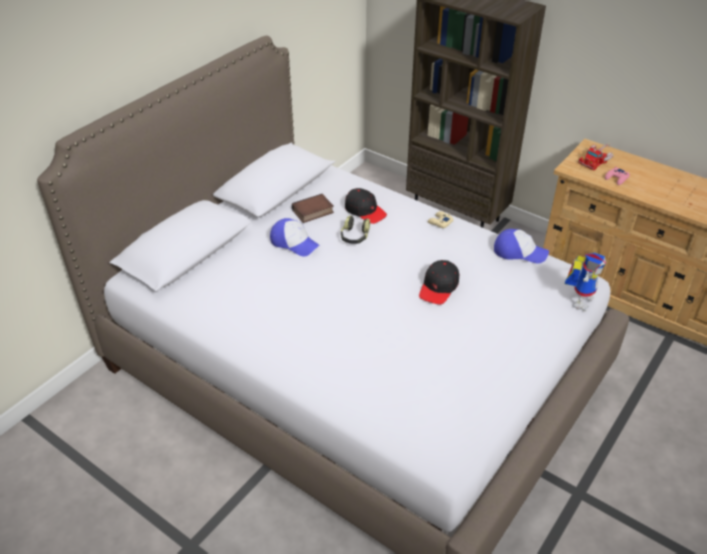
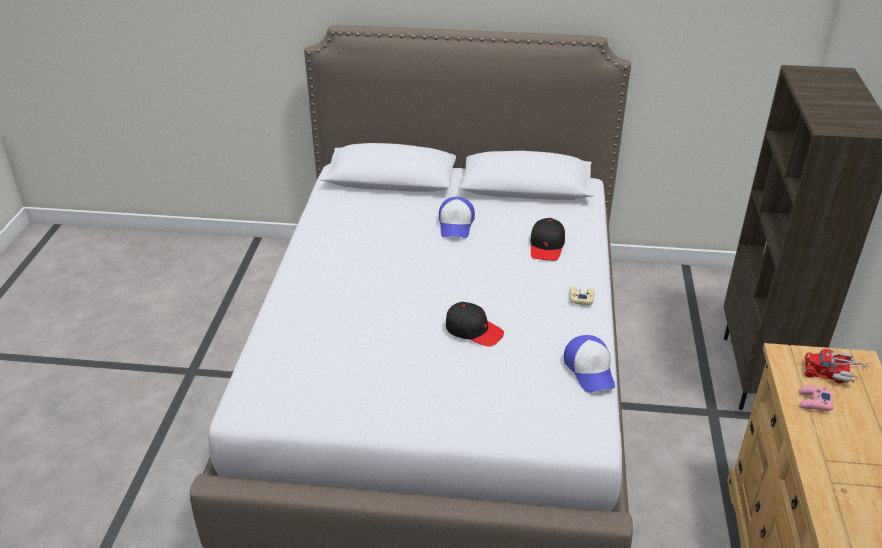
camera: 60 degrees right, 5 degrees down
(312, 212) = (511, 218): book -> none
(355, 236) = (500, 254): headphones -> none
(439, 287) = (473, 330): black cap -> black cap turned 150 degrees counterclockwise
(579, 299) = (552, 441): toy robot -> none

